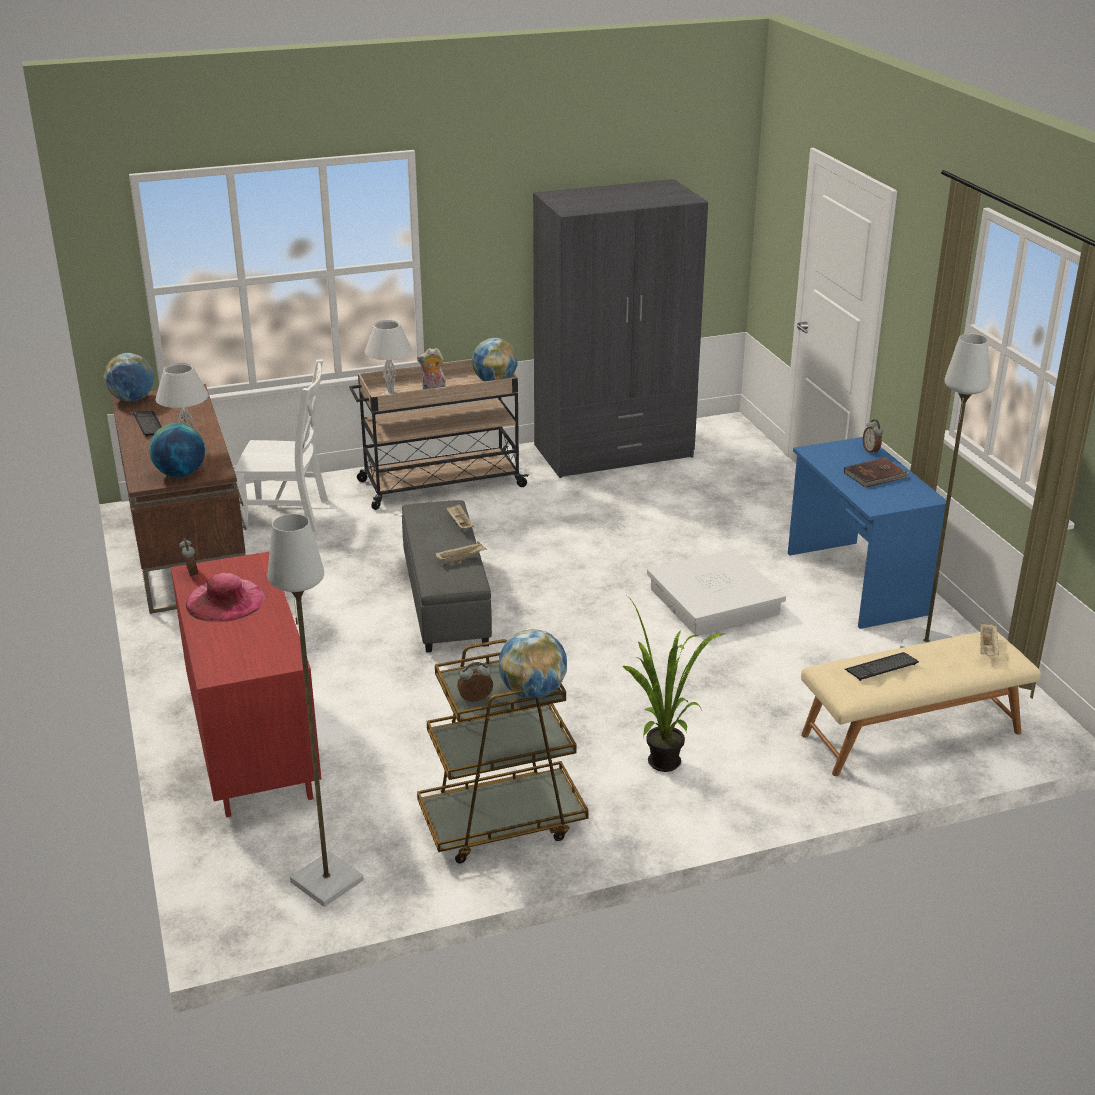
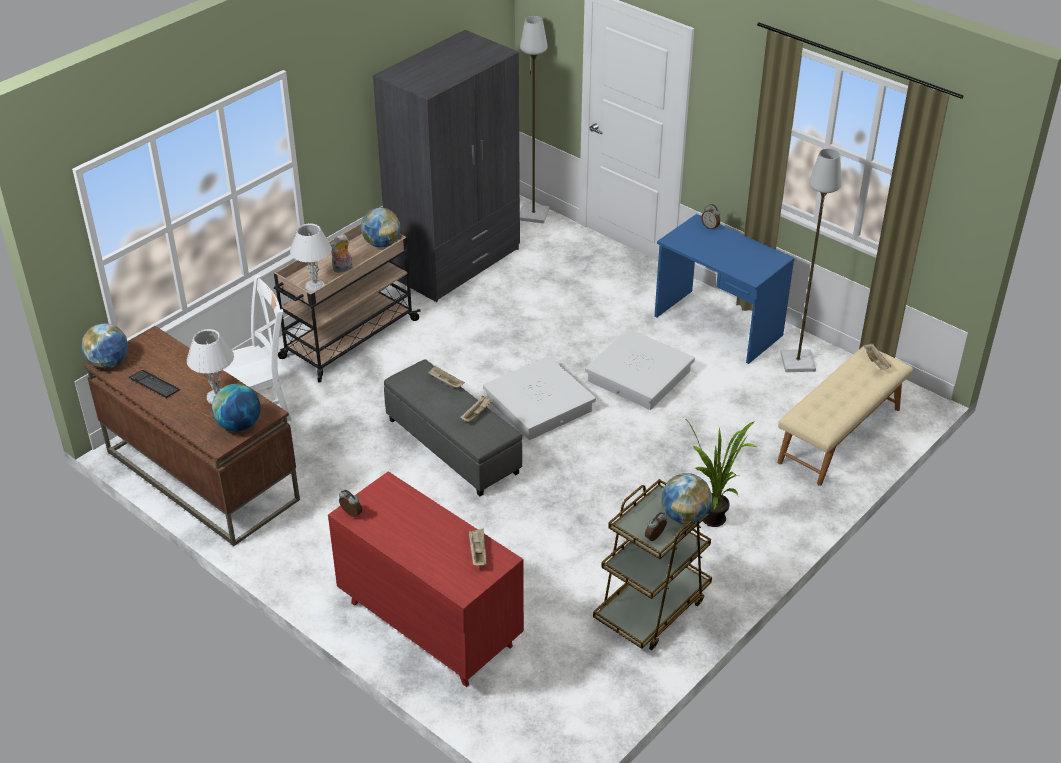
camera: 30 degrees left, 10 degrees up
(225, 600) = (402, 527): pink hat -> none
(271, 647) = (477, 553): none -> beige tray
(325, 881) = (579, 702): grey floor lamp -> grey floor lamp (532, 215)
(575, 593) = (539, 404): none -> white storage box
(876, 475) = (731, 249): brown book -> none
(881, 667) = (828, 401): keyboard -> none

